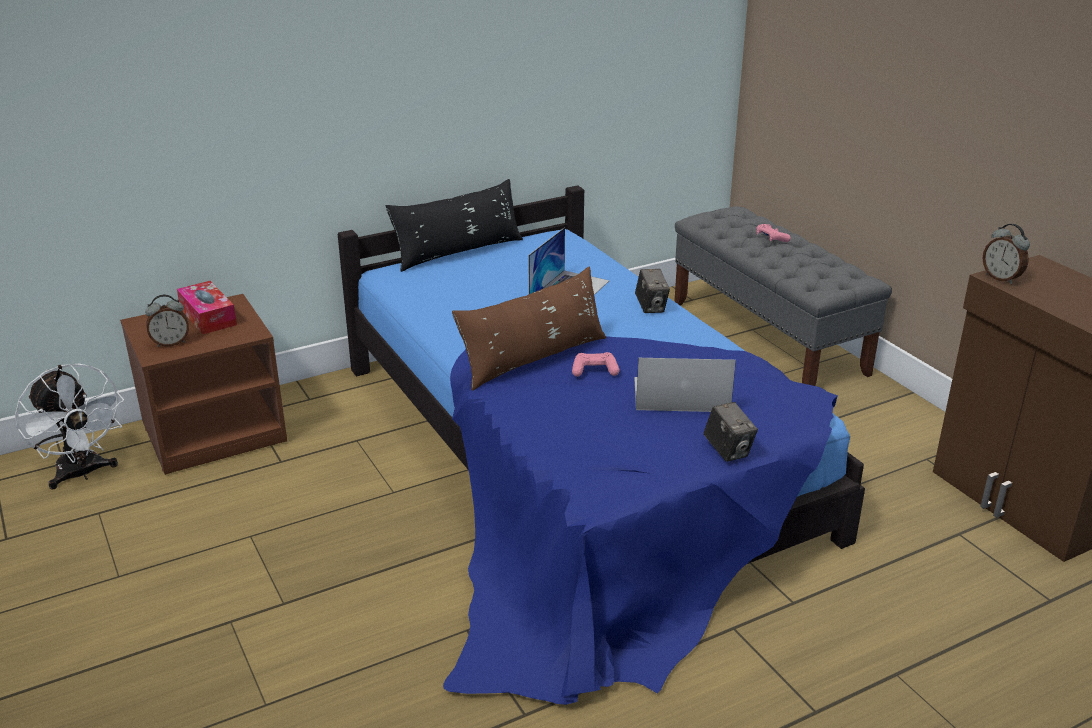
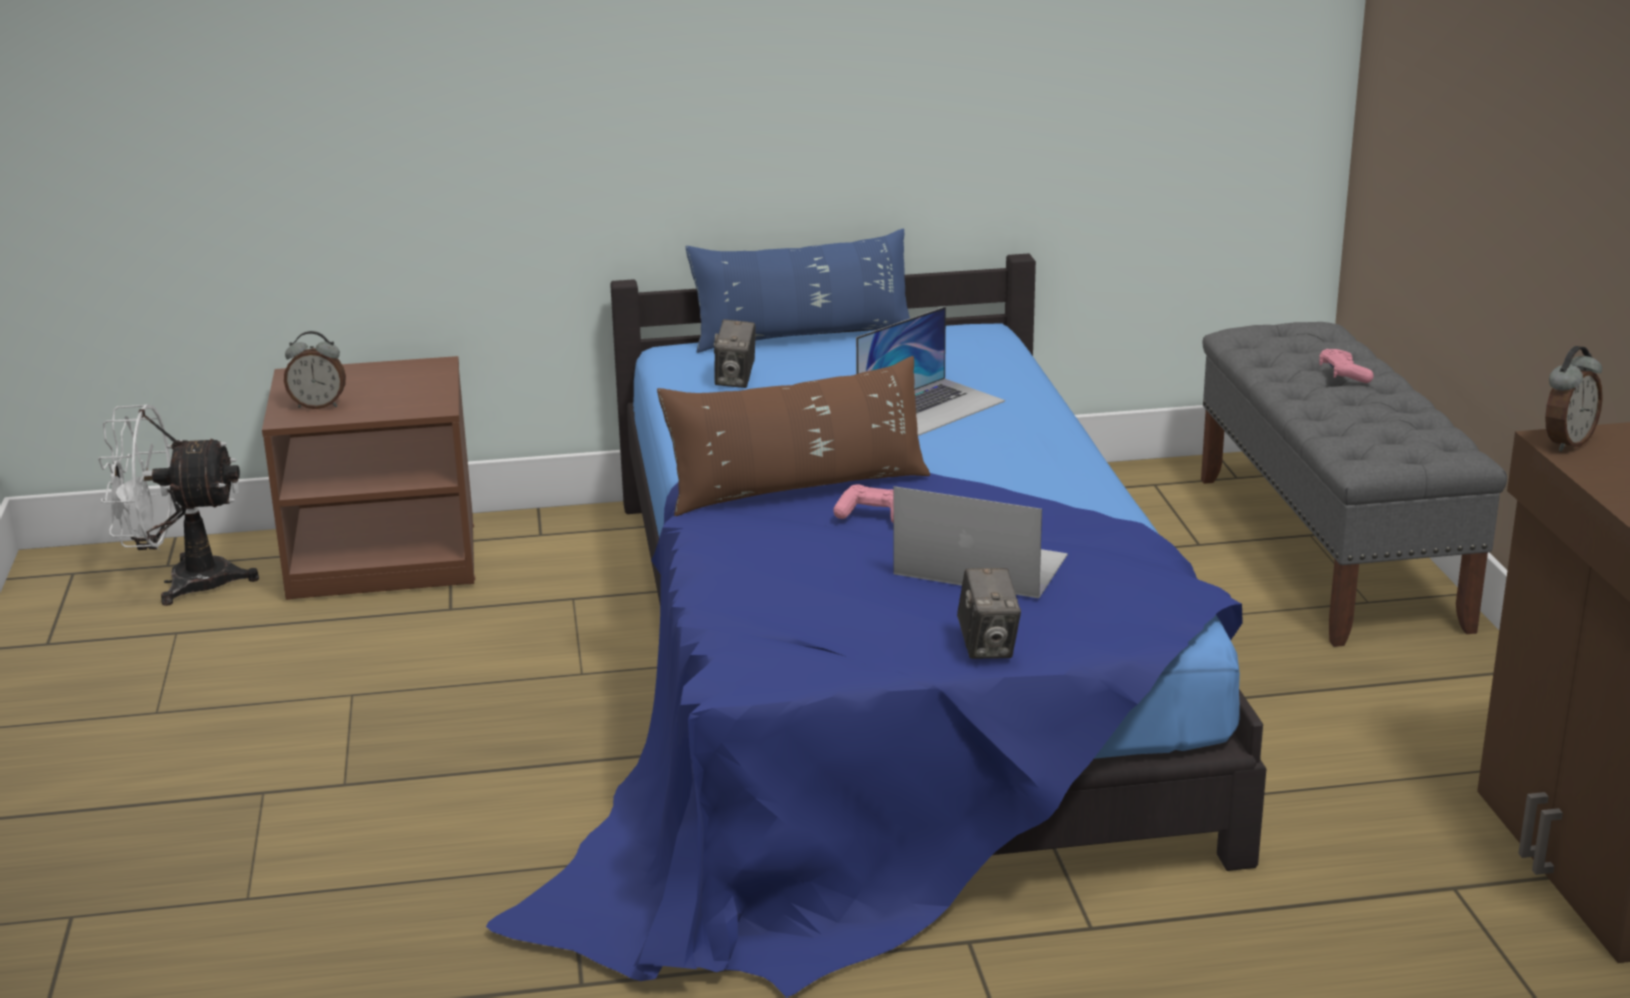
camera: 20 degrees right, 5 degrees down
(82, 474) = (183, 582): white fan -> white fan turned 105 degrees clockwise
(208, 317) = (390, 379): tissue box -> none
(458, 252) = (803, 336): black pillow -> blue pillow
(651, 307) = (1041, 445): camera -> camera (735, 380)
(1001, 278) = (1566, 442): alarm clock -> alarm clock turned 120 degrees counterclockwise

